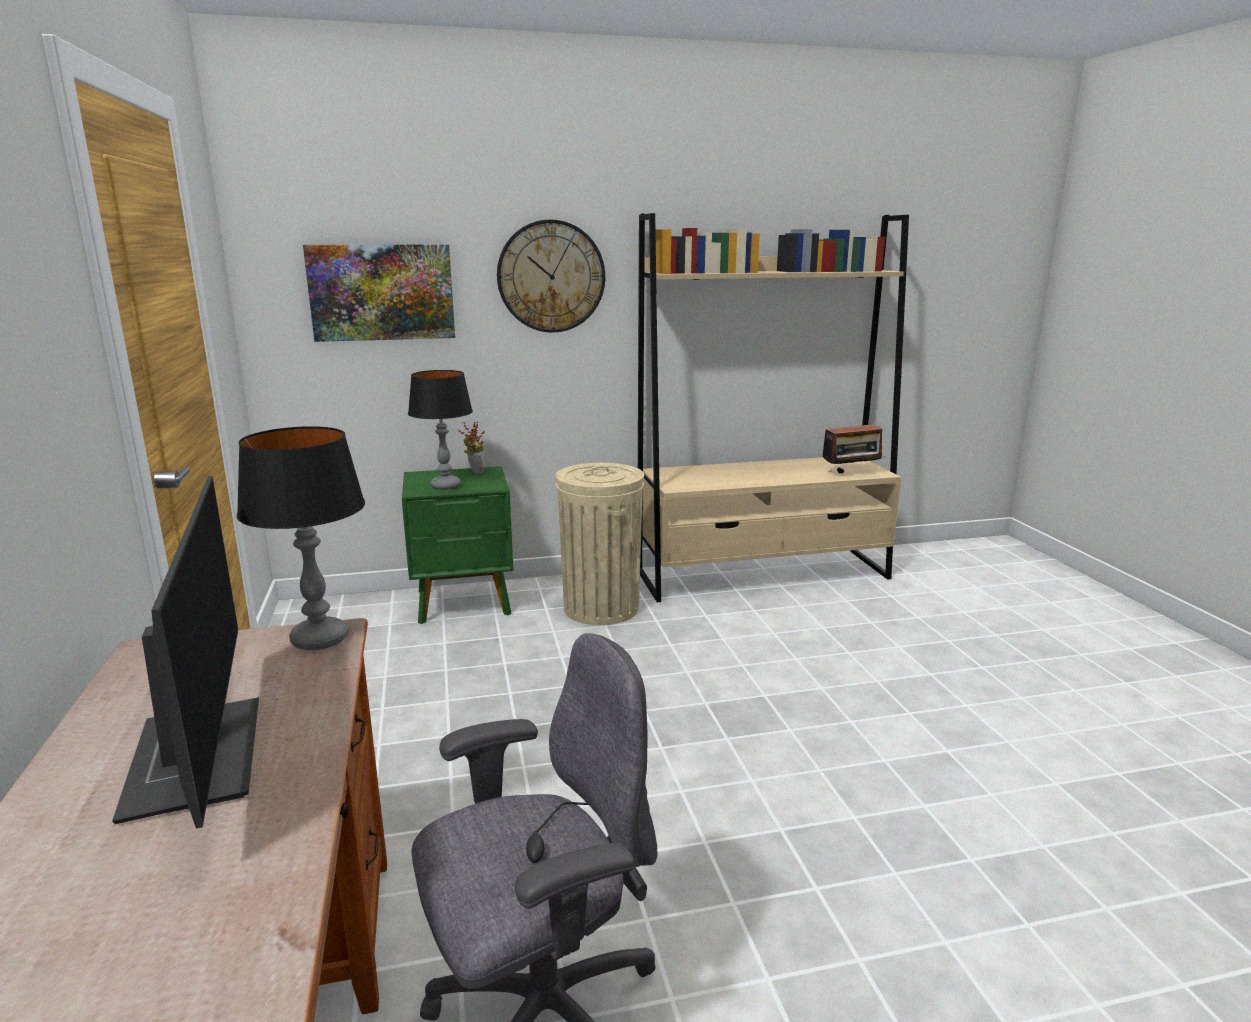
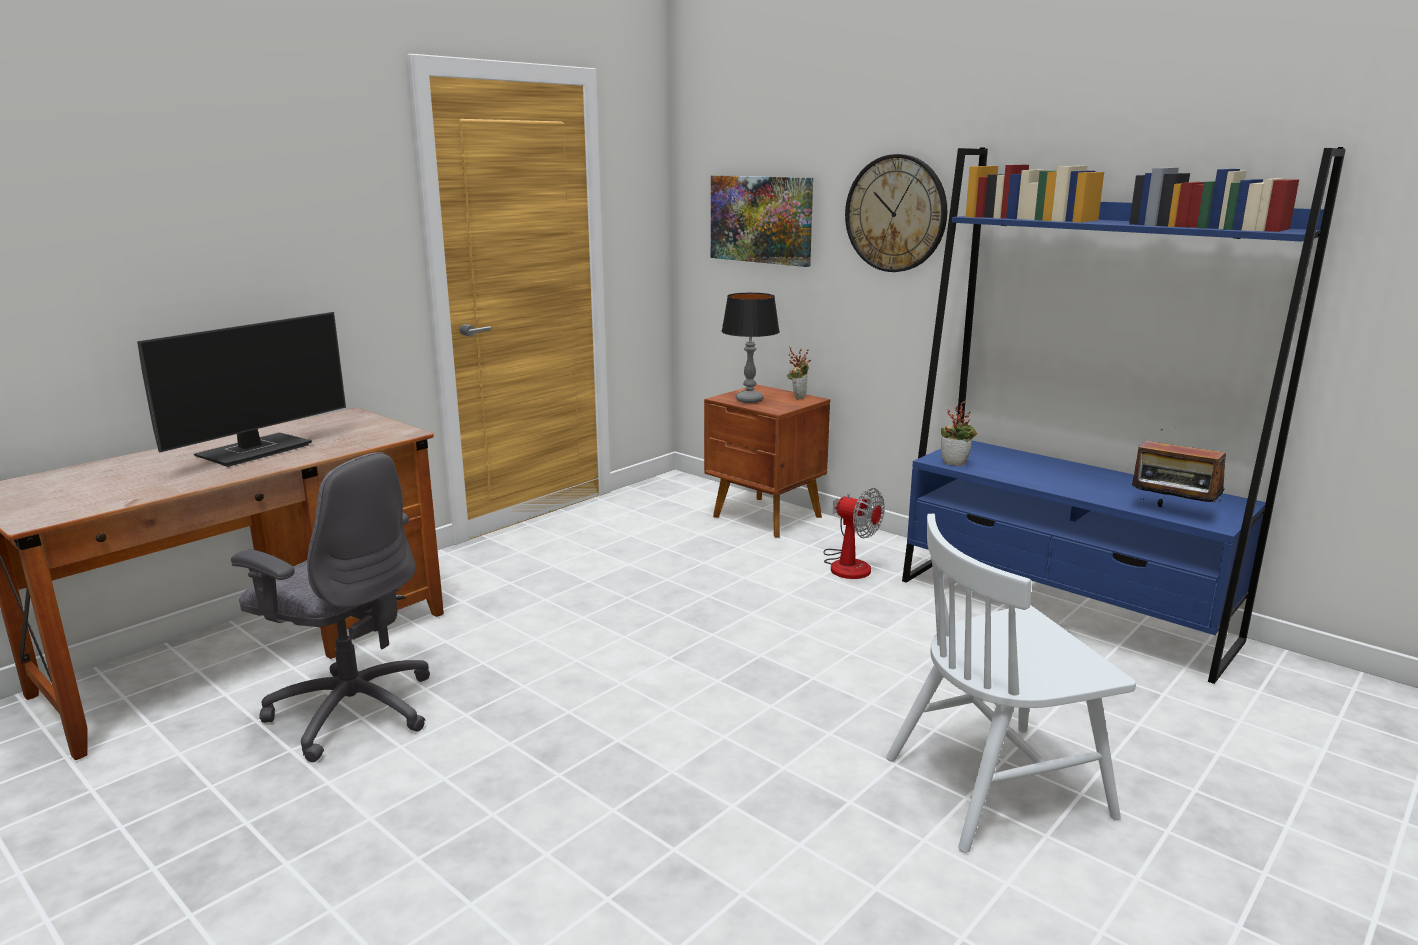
camera: 55 degrees right, 0 degrees up
(319, 639) = (394, 433): table lamp -> none
(465, 603) = (767, 517): green nightstand -> brown nightstand
(601, 608) = (848, 563): beige trash can -> fan
(691, 486) = (956, 463): none -> potted plant
(763, 575) = (1063, 610): beige bookcase -> blue bookcase
(958, 688) = (998, 785): none -> white chair

